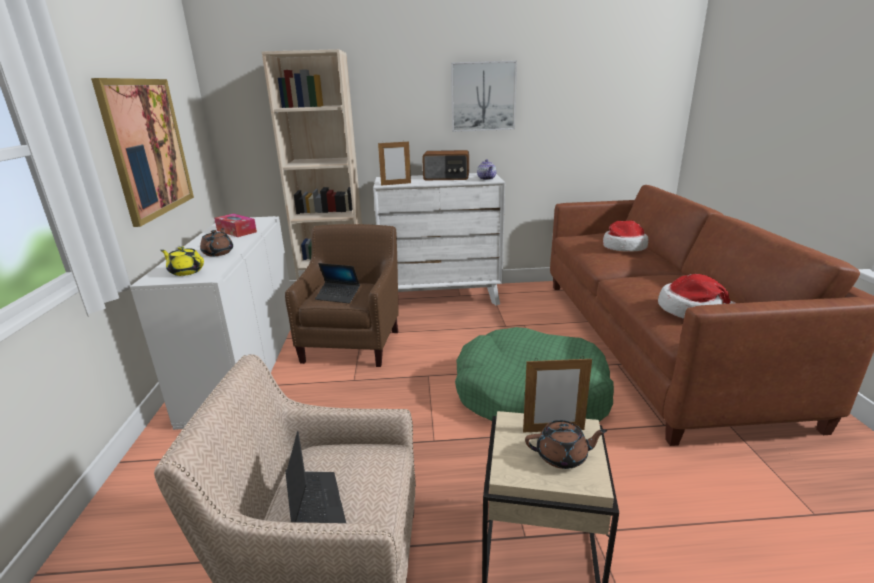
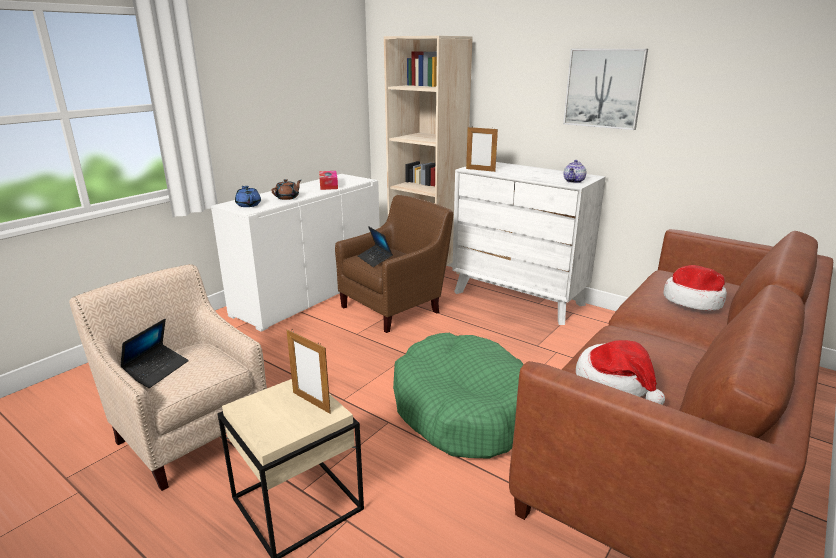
camera: 40 degrees right, 0 degrees up
(148, 148) = (282, 110): picture -> none
(186, 271) = (248, 205): yellow teapot -> blue teapot
(446, 177) = (540, 173): radio -> none
(562, 456) = (284, 418): brown teapot -> none

